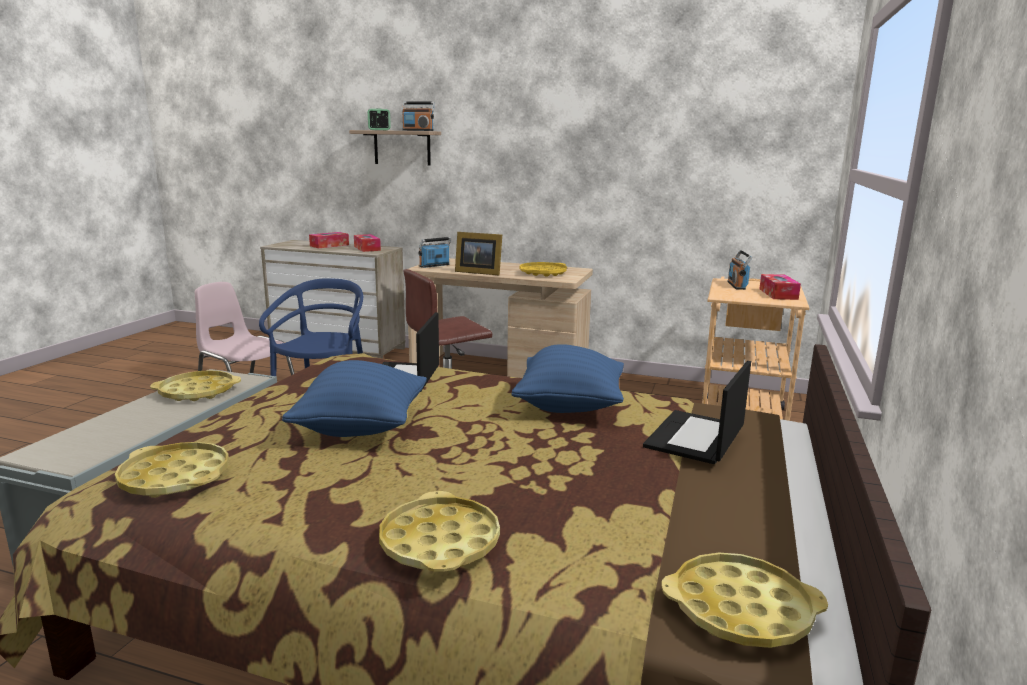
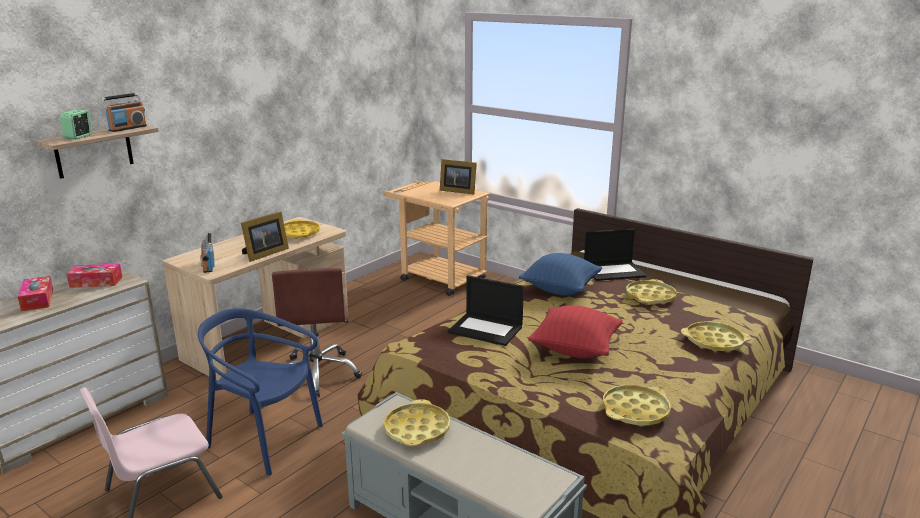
camera: 70 degrees left, 5 degrees up
(361, 428) = (575, 349): blue pillow -> red pillow
(695, 438) = (614, 271): laptop -> laptop turned 60 degrees counterclockwise
(737, 285) = (426, 193): radio -> none
(741, 609) = (751, 300): yellow tray -> yellow tray (650, 297)
(778, 294) = (457, 191): tissue box -> picture frame

